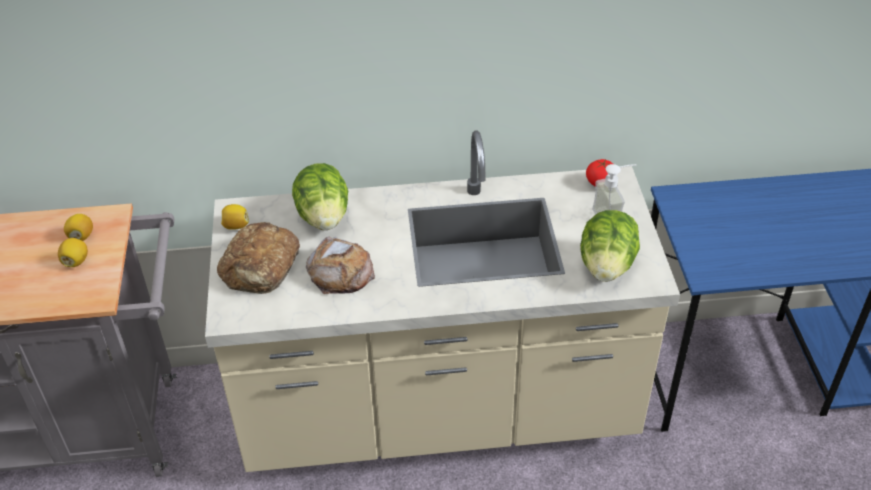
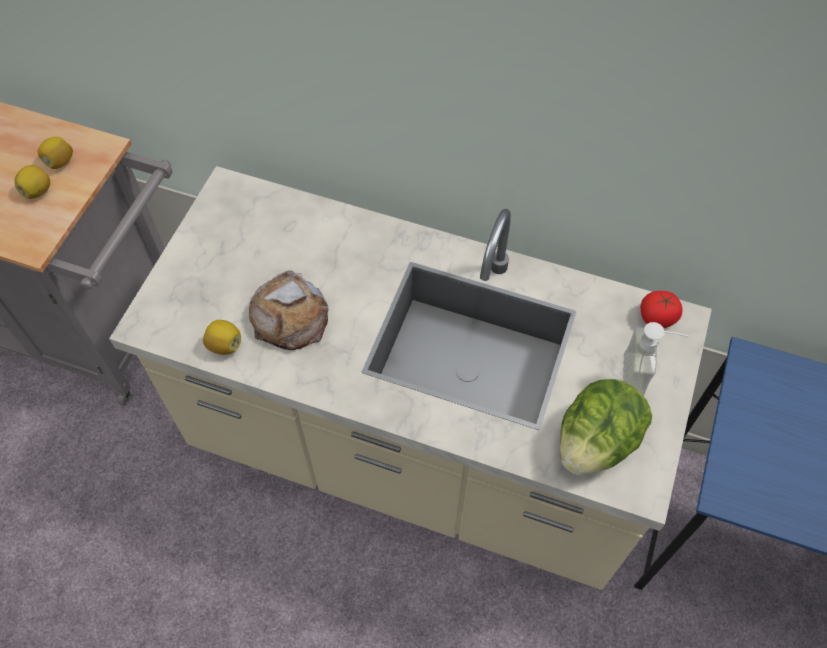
camera: 25 degrees right, 15 degrees up
(235, 226) = (217, 209): lemon -> lemon (224, 345)
(260, 266) = (213, 272): bread -> none
(323, 217) = (313, 235): lettuce -> none

